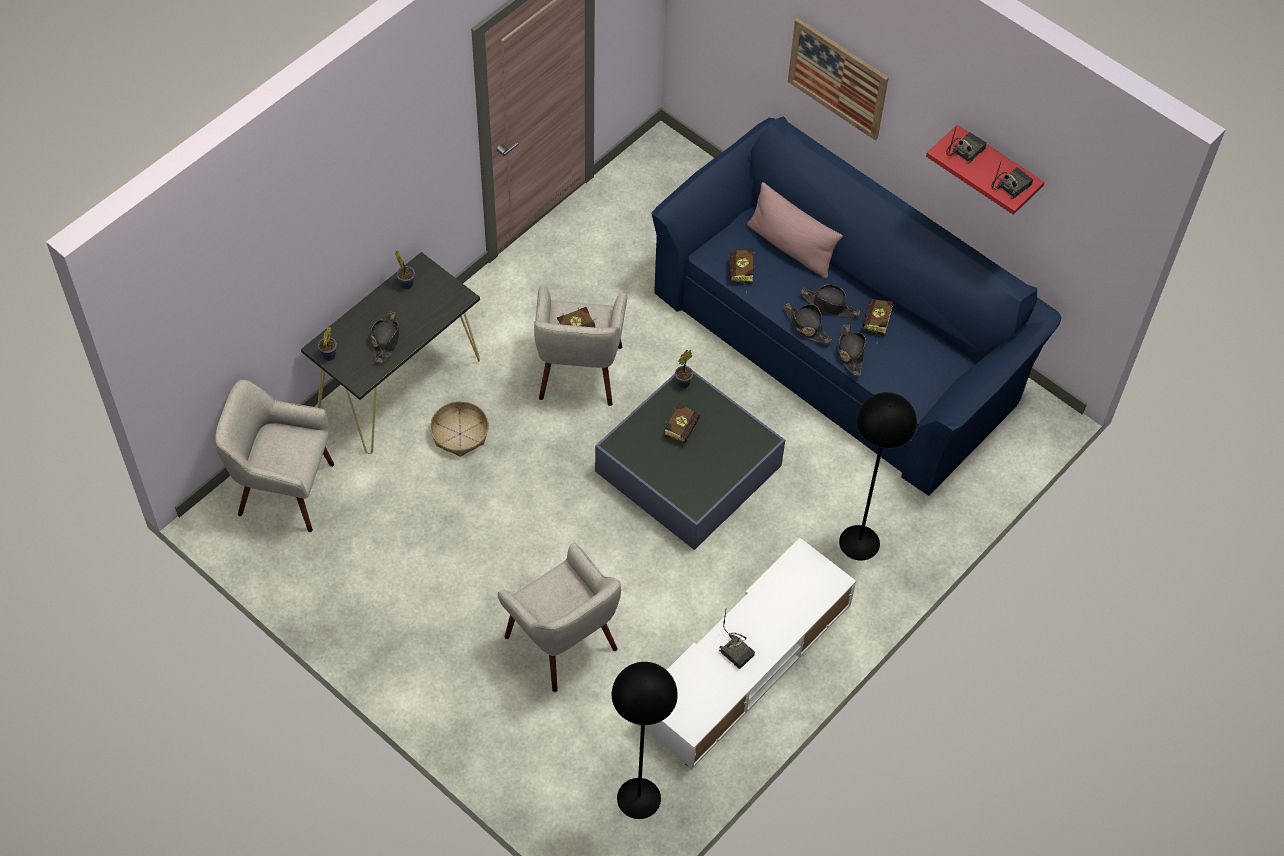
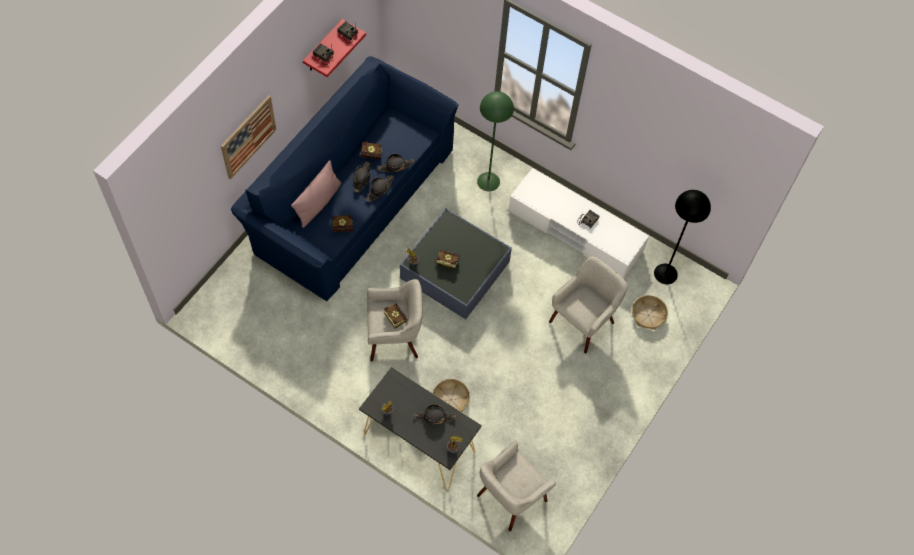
camera: 100 degrees left, 5 degrees up
(284, 490) = (510, 497): beige armchair -> beige armchair turned 45 degrees clockwise
(559, 751) = (648, 315): none -> basket
(859, 543) = (488, 181): black floor lamp -> green floor lamp

